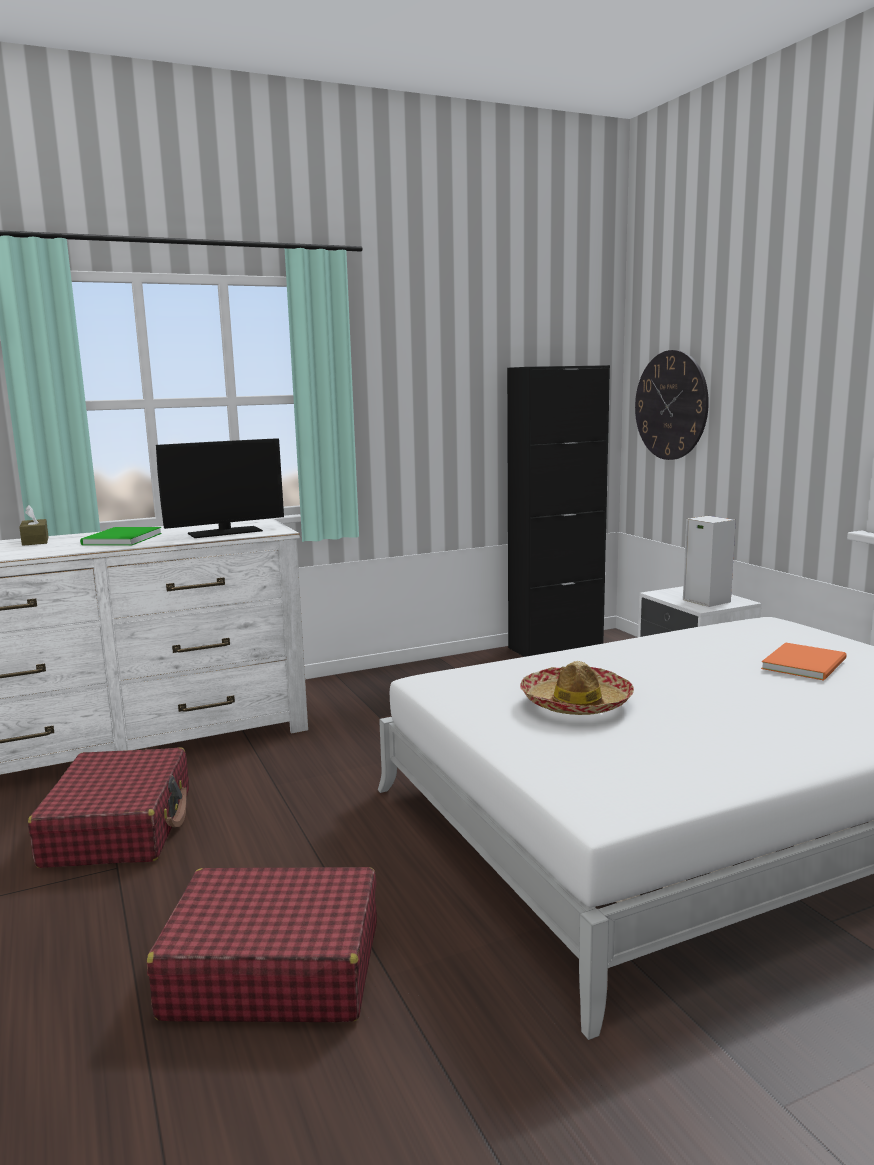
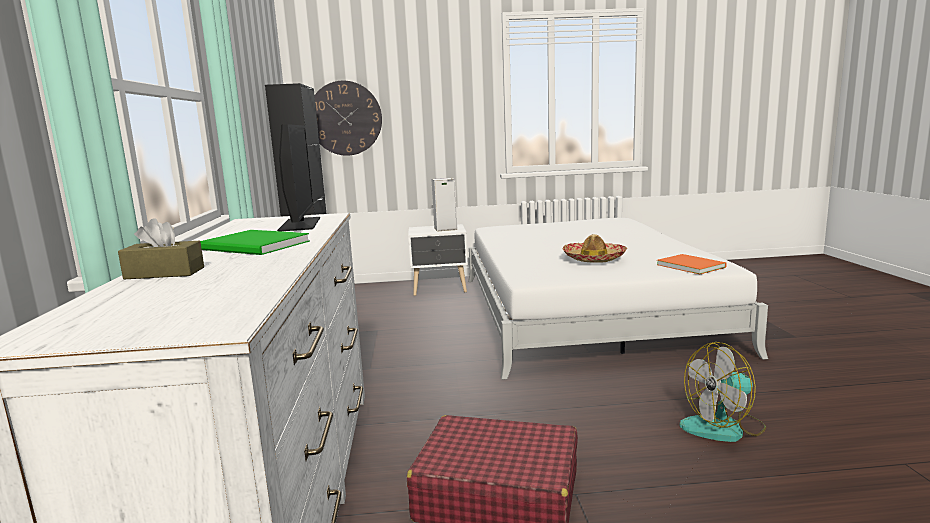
camera: 70 degrees left, 0 degrees up
(273, 970) = (723, 427): red suitcase -> fan
(807, 664) = (565, 229): orange book -> orange book (690, 265)

